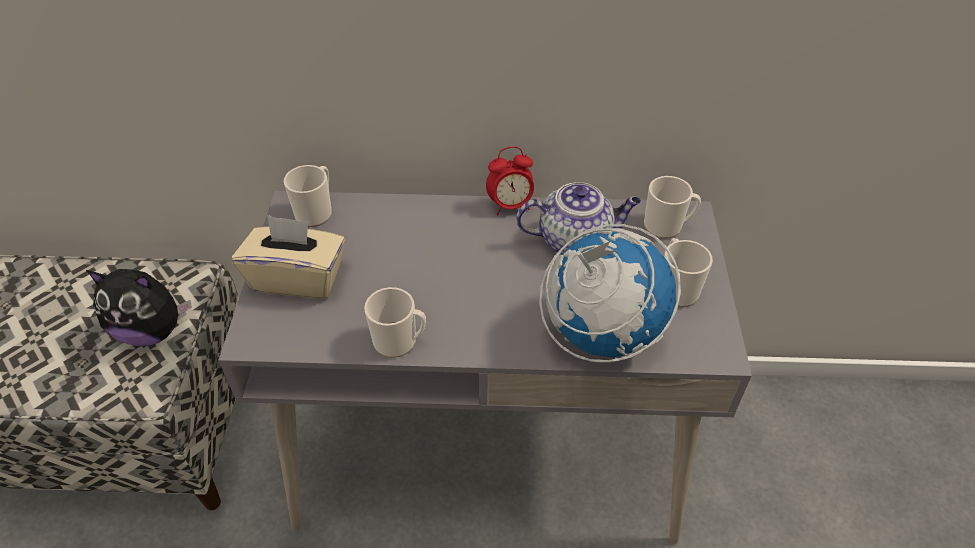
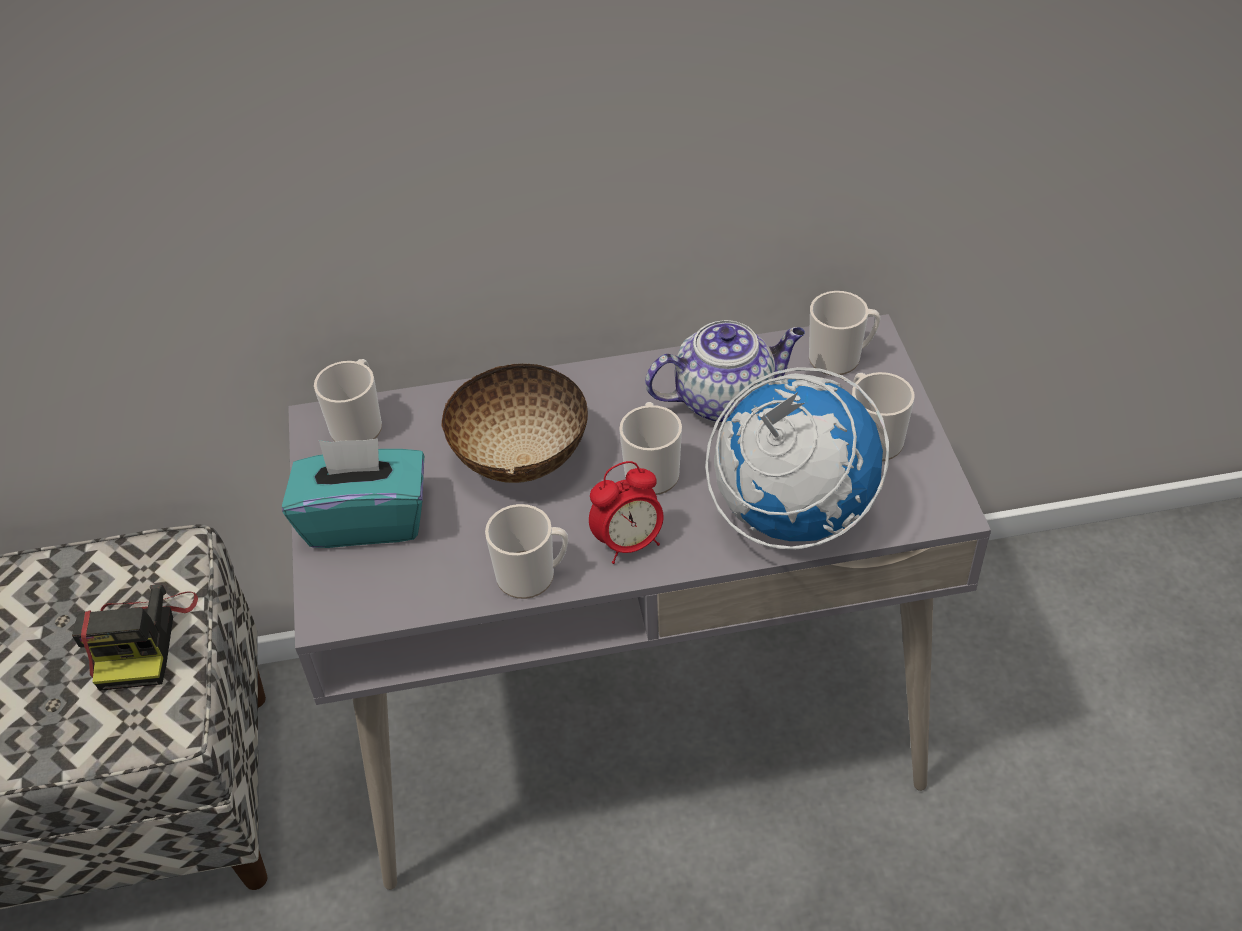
camera: 10 degrees left, 0 degrees up
(152, 331) = (142, 639): plush toy -> camera
(298, 278) = (365, 519): beige tissue box -> turquoise tissue box
(417, 255) = (519, 458): none -> bowl
(508, 281) = (651, 470): none -> mug
(510, 206) = (625, 368): alarm clock -> alarm clock (628, 543)

